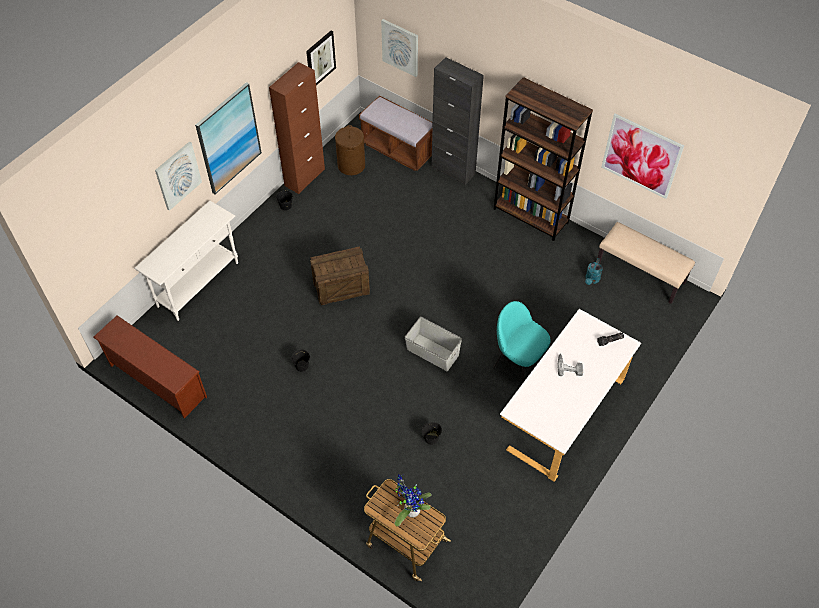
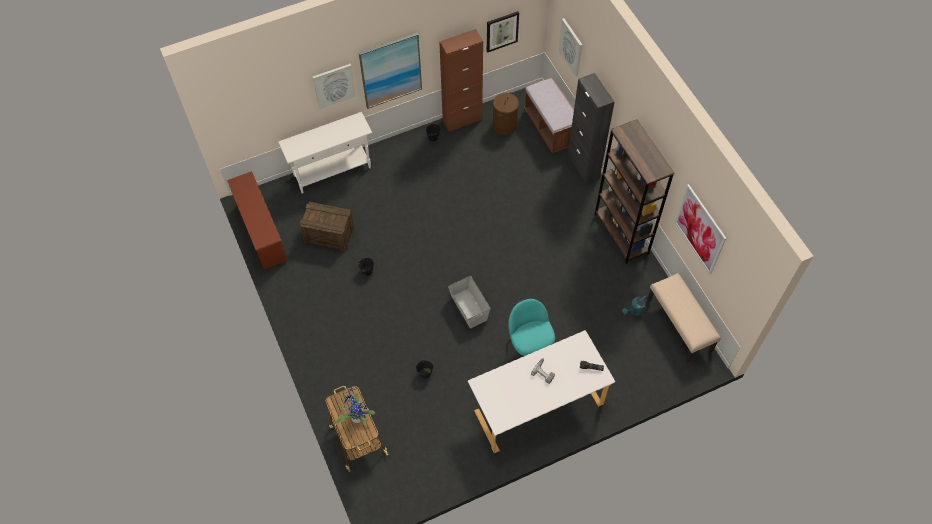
camera: 30 degrees right, 5 degrees up
(341, 286) = (434, 222): crate -> crate (329, 234)

